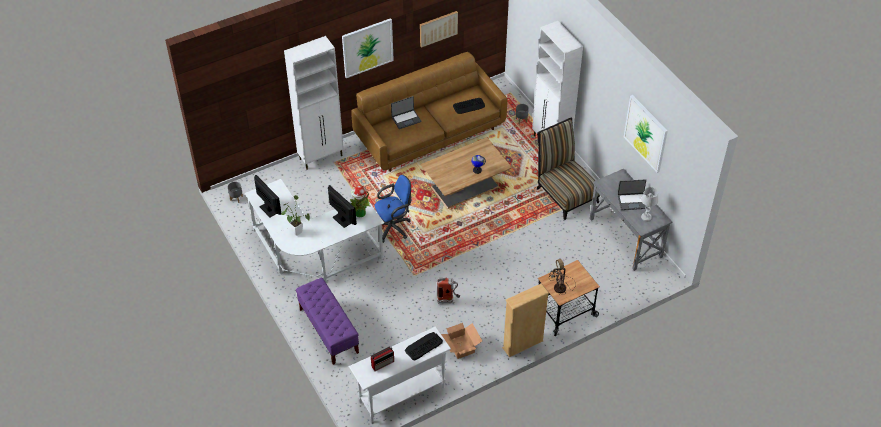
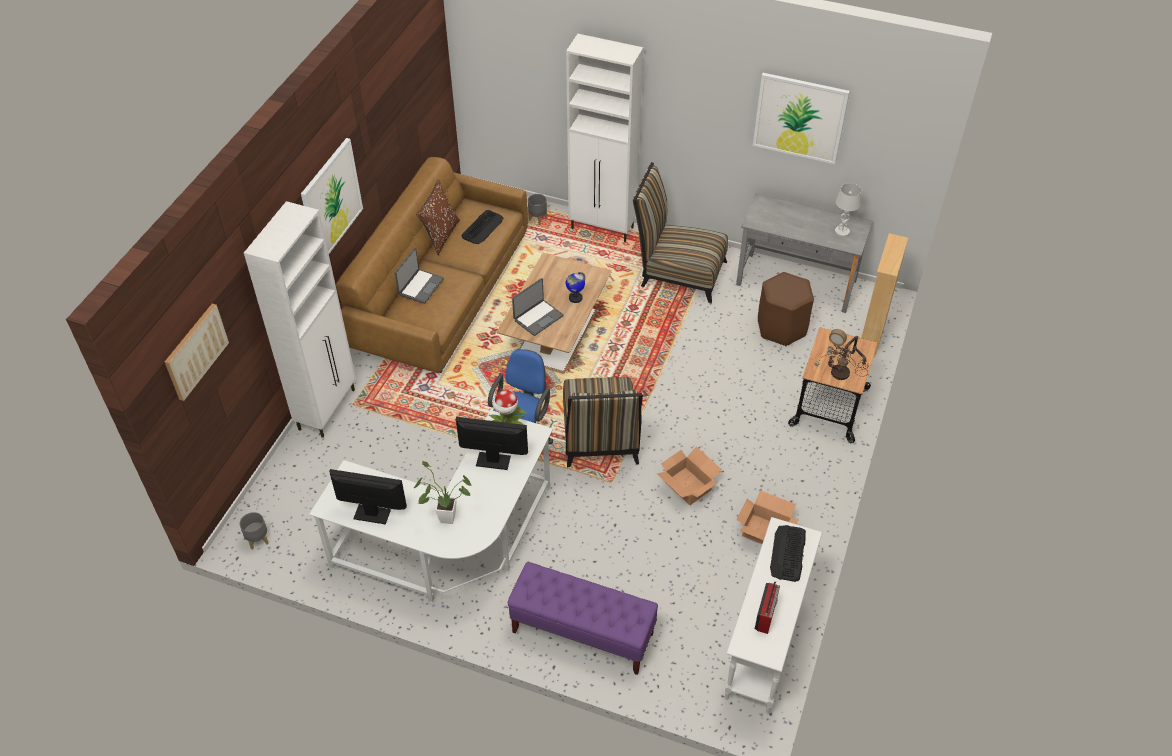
camera: 40 degrees left, 0 degrees up
(430, 251) = (600, 439): none -> chair
(438, 28) = (394, 133): picture -> picture (195, 351)
(444, 98) = (440, 236): none -> brown pillow
(448, 300) = (687, 485): fire extinguisher -> cardboard box
(523, 344) = (828, 478): beige bookcase -> beige bookcase (872, 335)
(587, 256) = (781, 328): none -> brown stool
(632, 201) = (807, 223): laptop -> laptop (538, 317)

